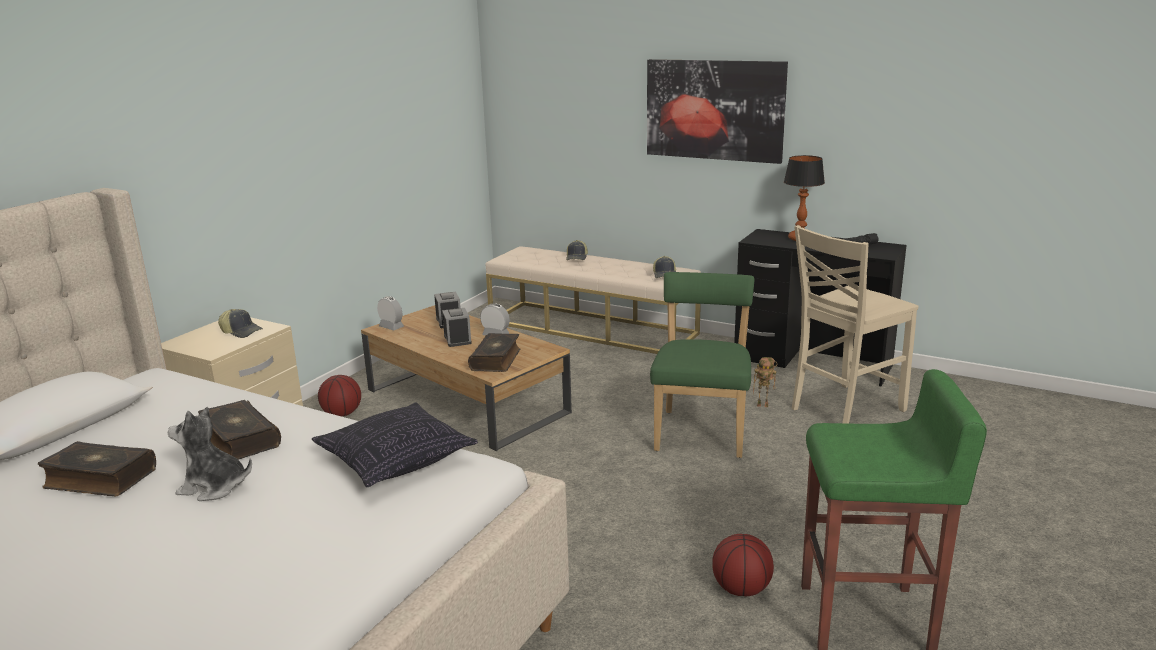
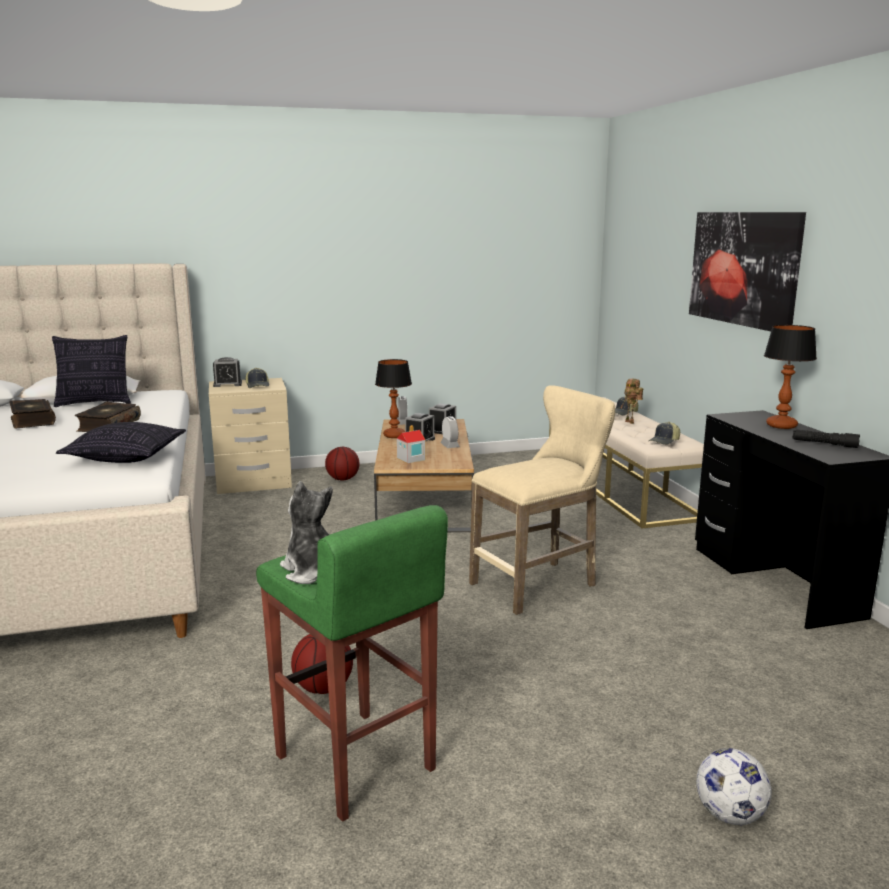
camera: 45 degrees right, 5 degrees down
(104, 424) = (95, 403): none -> pillow
(195, 342) = (227, 384): none -> alarm clock
(214, 487) = (46, 438): plush toy -> plush toy (313, 572)
(420, 342) = (394, 435): none -> table lamp
(496, 360) = (410, 459): book -> toy house
(702, 431) = (540, 584): green chair -> beige stool
(763, 405) = (639, 591): toy robot -> toy robot (631, 422)
(844, 409) = (713, 627): beige chair -> none
(1045, 512) = (729, 815): none -> football

